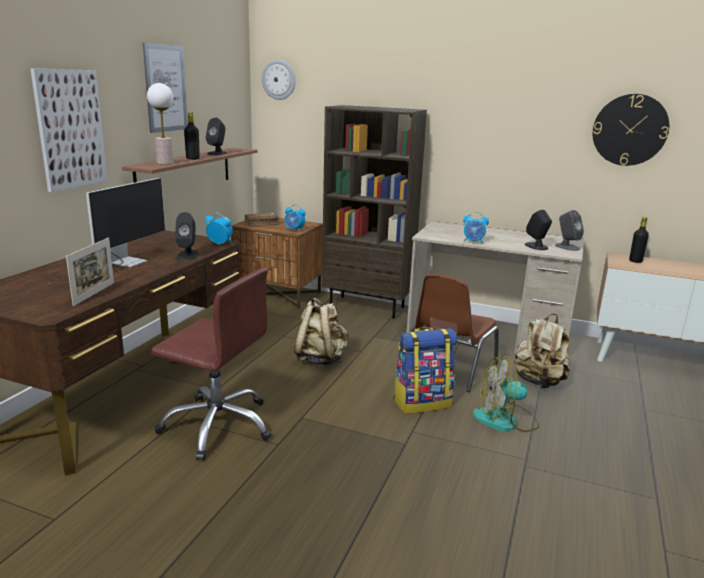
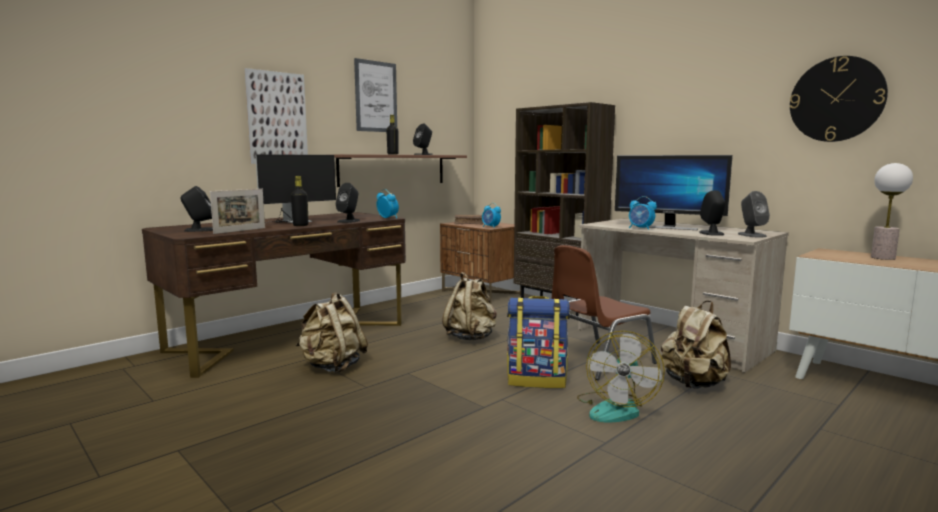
camera: 25 degrees right, 10 degrees down
(36, 298) = (200, 230): none -> black speaker
(165, 163) = (362, 154): table lamp -> table lamp (883, 258)
(218, 425) = (332, 367): brown office chair -> beige backpack
(279, 80) = (494, 95): wall clock -> none
(491, 237) = (667, 227): none -> monitor
(505, 420) = (616, 408): fan -> fan turned 90 degrees counterclockwise
(635, 261) = (847, 254): black bottle -> black bottle (300, 225)

